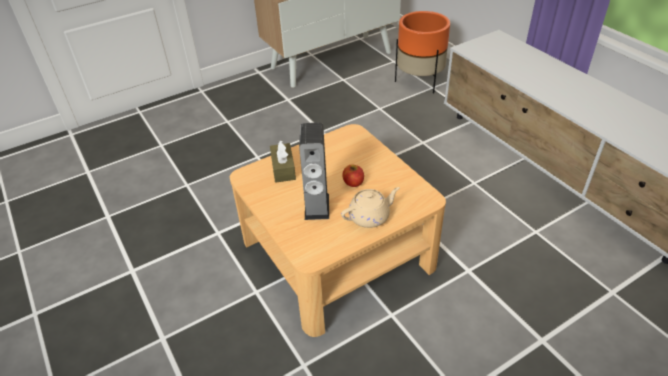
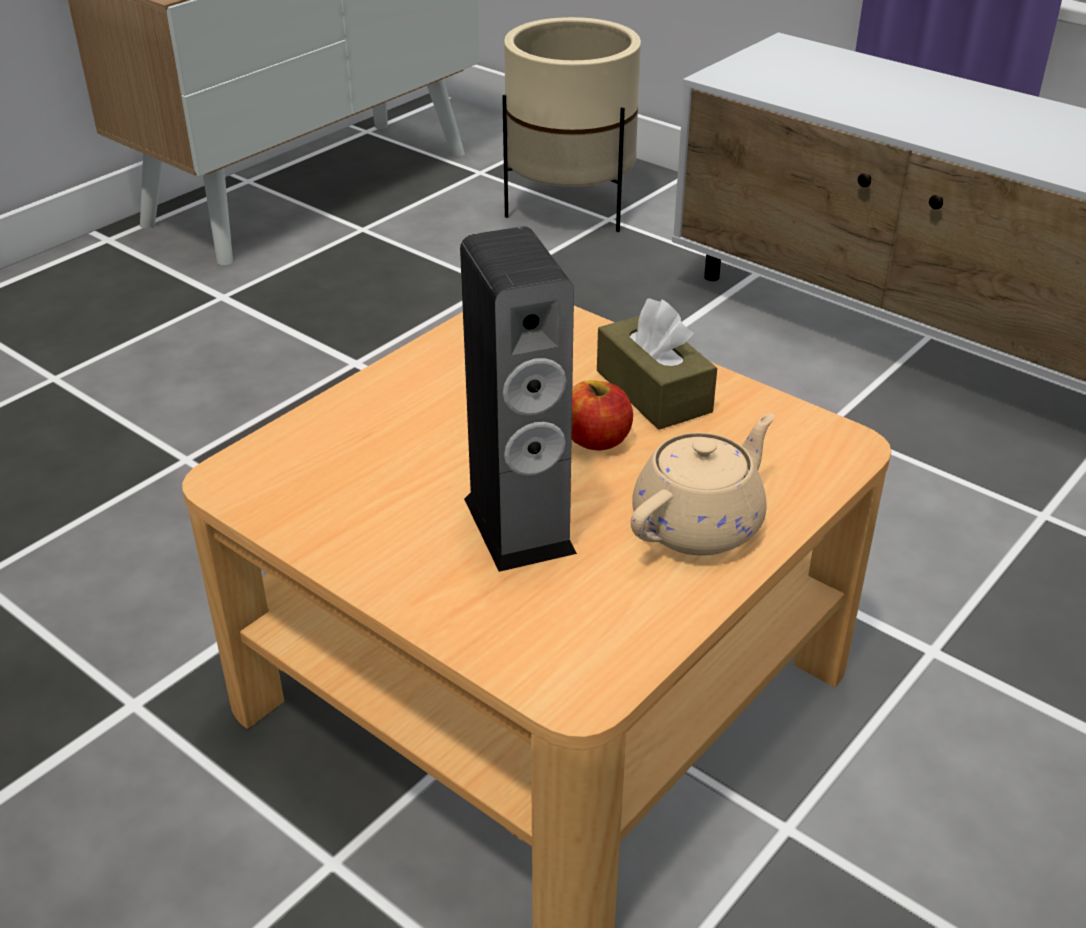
camera: 20 degrees left, 5 degrees down
(283, 169) = (356, 437): brown tissue box -> brown tissue box (653, 391)
(419, 81) = (570, 210): orange planter -> beige planter

